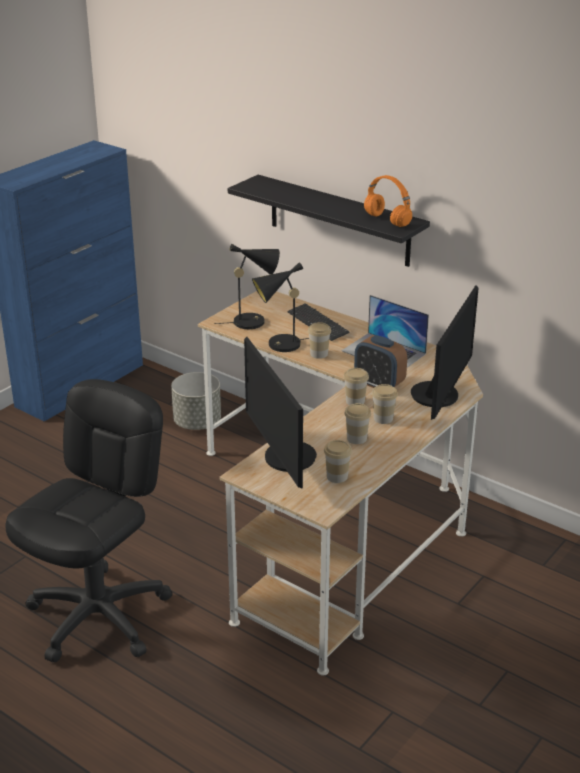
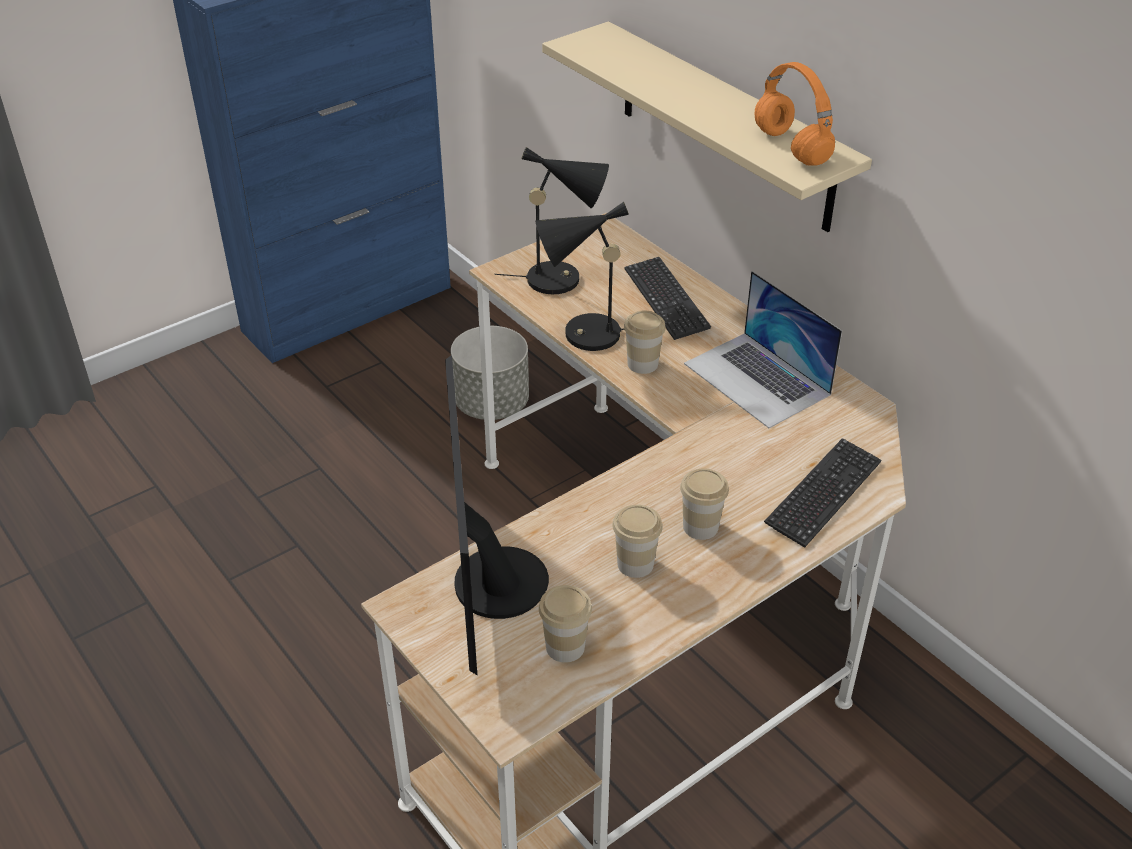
camera: 15 degrees right, 10 degrees up
(99, 616) = (208, 741): black office chair -> none
(339, 221) = (725, 126): black shelf -> beige shelf
(355, 401) = (665, 478): cup -> none
(379, 384) = (722, 448): alarm clock -> none
(440, 396) = (823, 494): monitor -> keyboard

